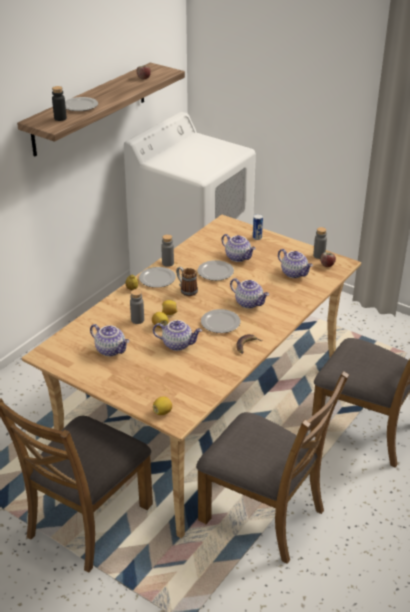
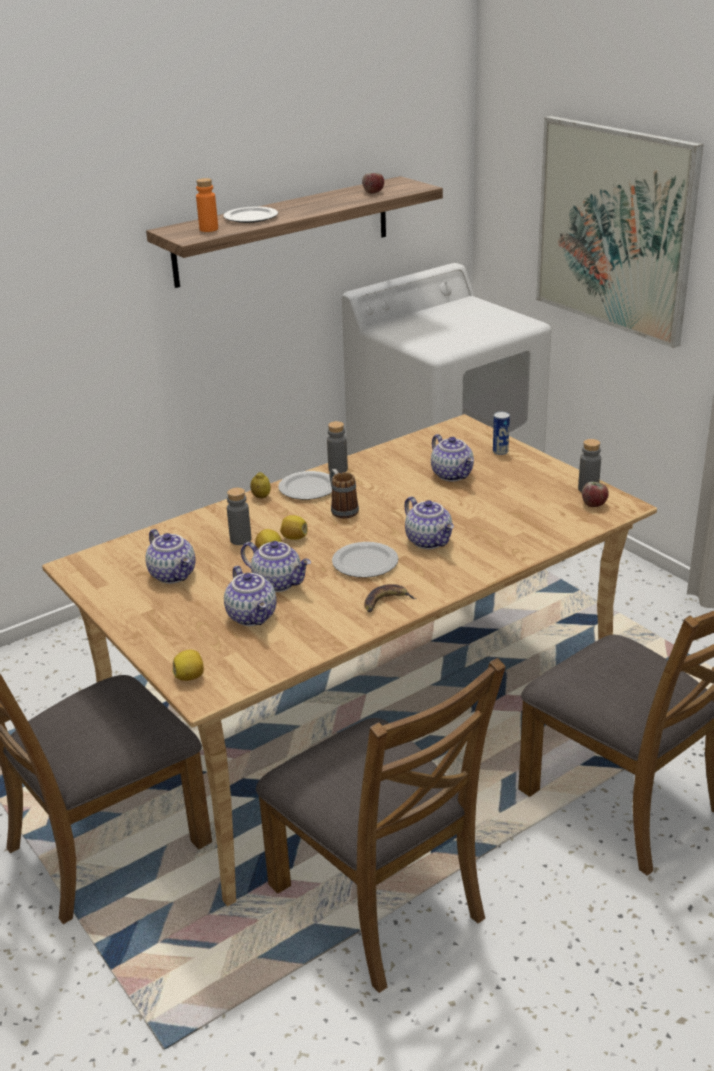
camera: 20 degrees right, 5 degrees down
(60, 118) = (209, 229): black bottle -> orange bottle
(215, 272) = (402, 490): plate -> none
(292, 90) = (614, 228): none -> picture
(294, 273) = (531, 509): teapot -> teapot (253, 616)

